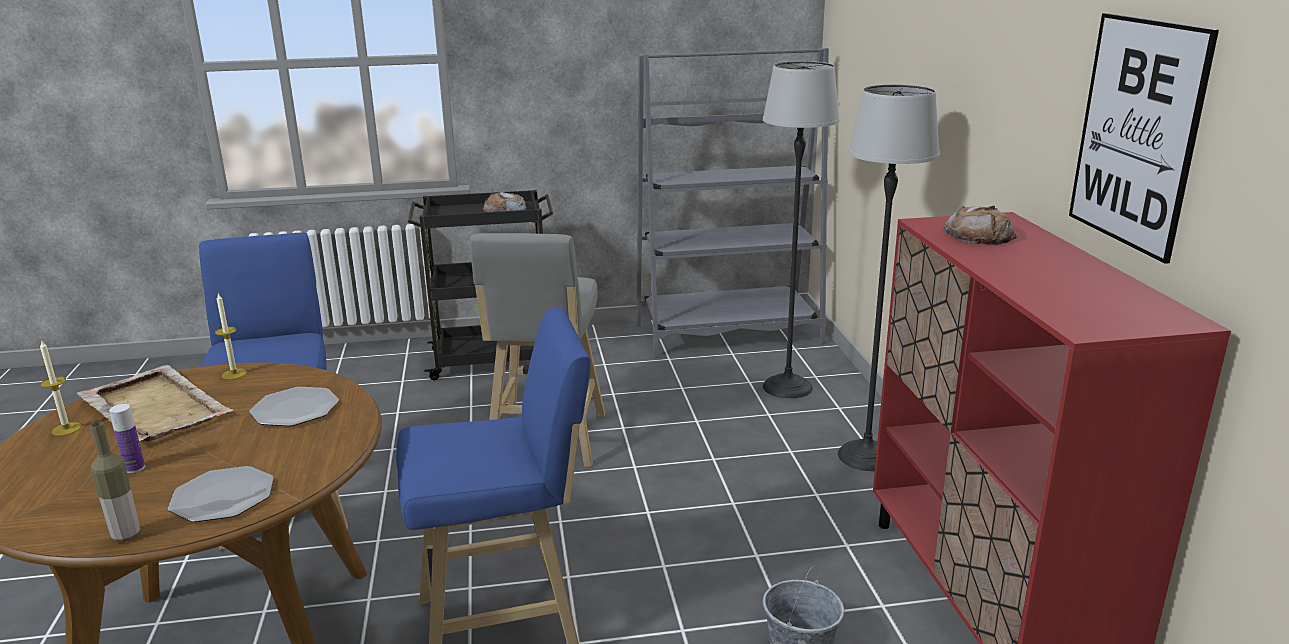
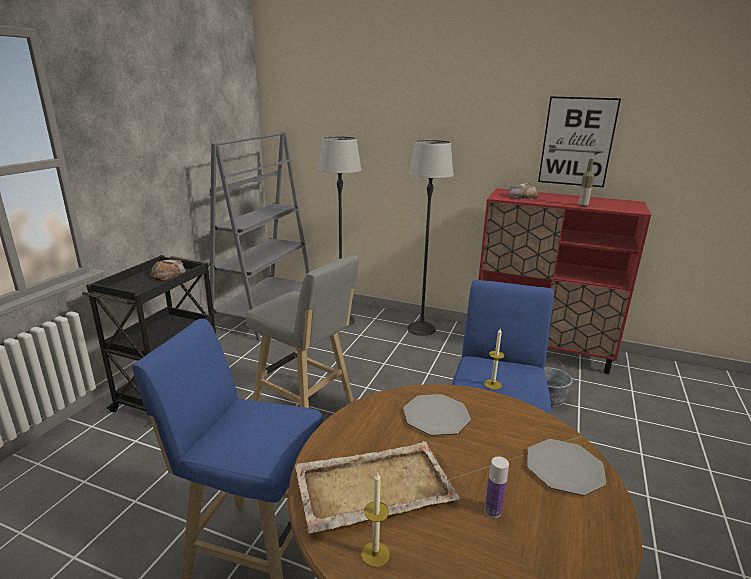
camera: 60 degrees left, 0 degrees up
(126, 536) = (612, 525): bottle -> bottle (583, 206)
(234, 374) = (339, 435): candle -> candle (492, 384)

